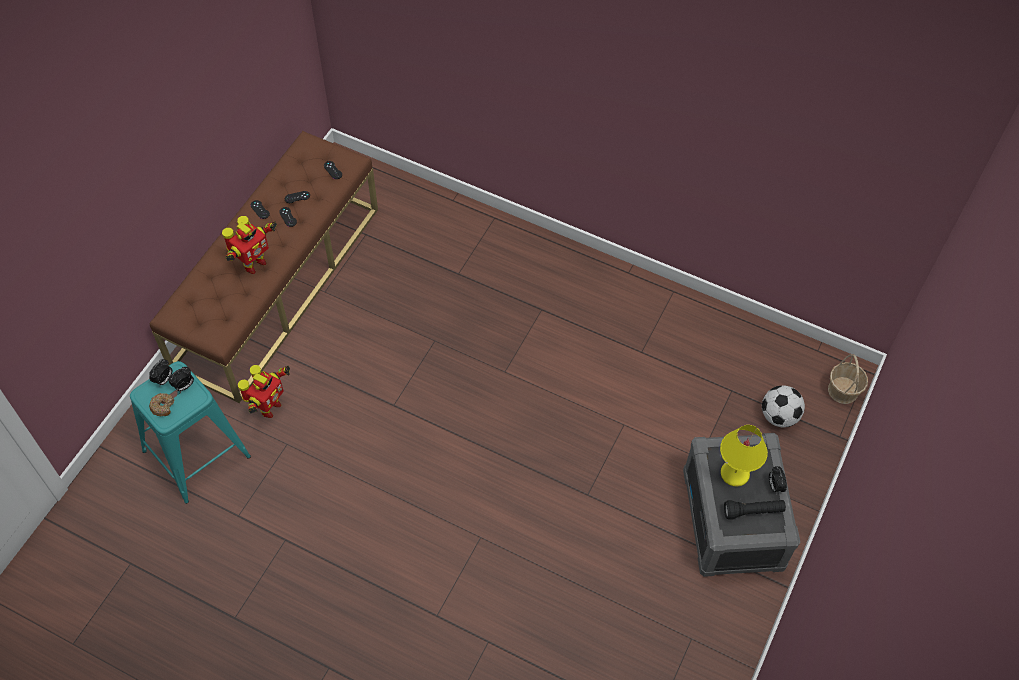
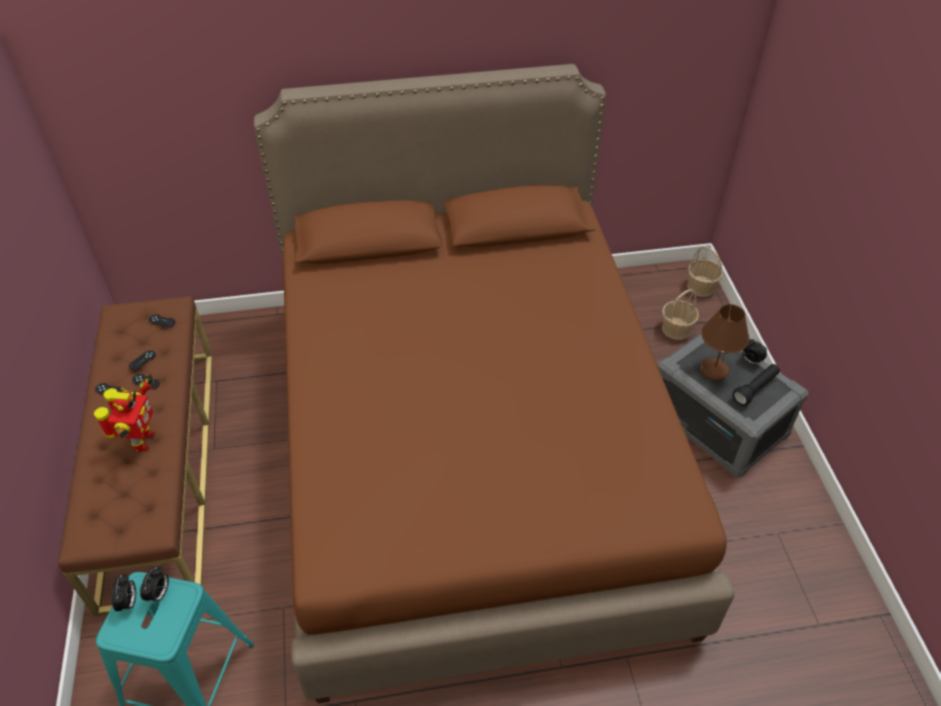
camera: 35 degrees left, 10 degrees down
(162, 406) = (149, 630): donut -> none
(269, 408) = (237, 585): toy robot -> none
(507, 413) = (470, 451): none -> brown bed
(734, 473) = (713, 370): yellow table lamp -> brown table lamp
(779, 416) = (676, 329): football -> basket

